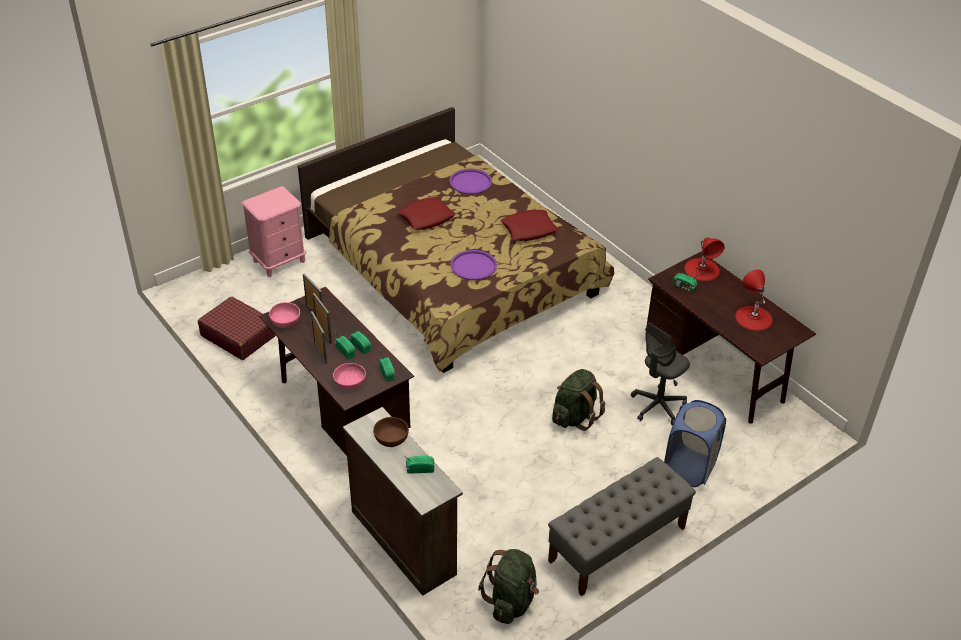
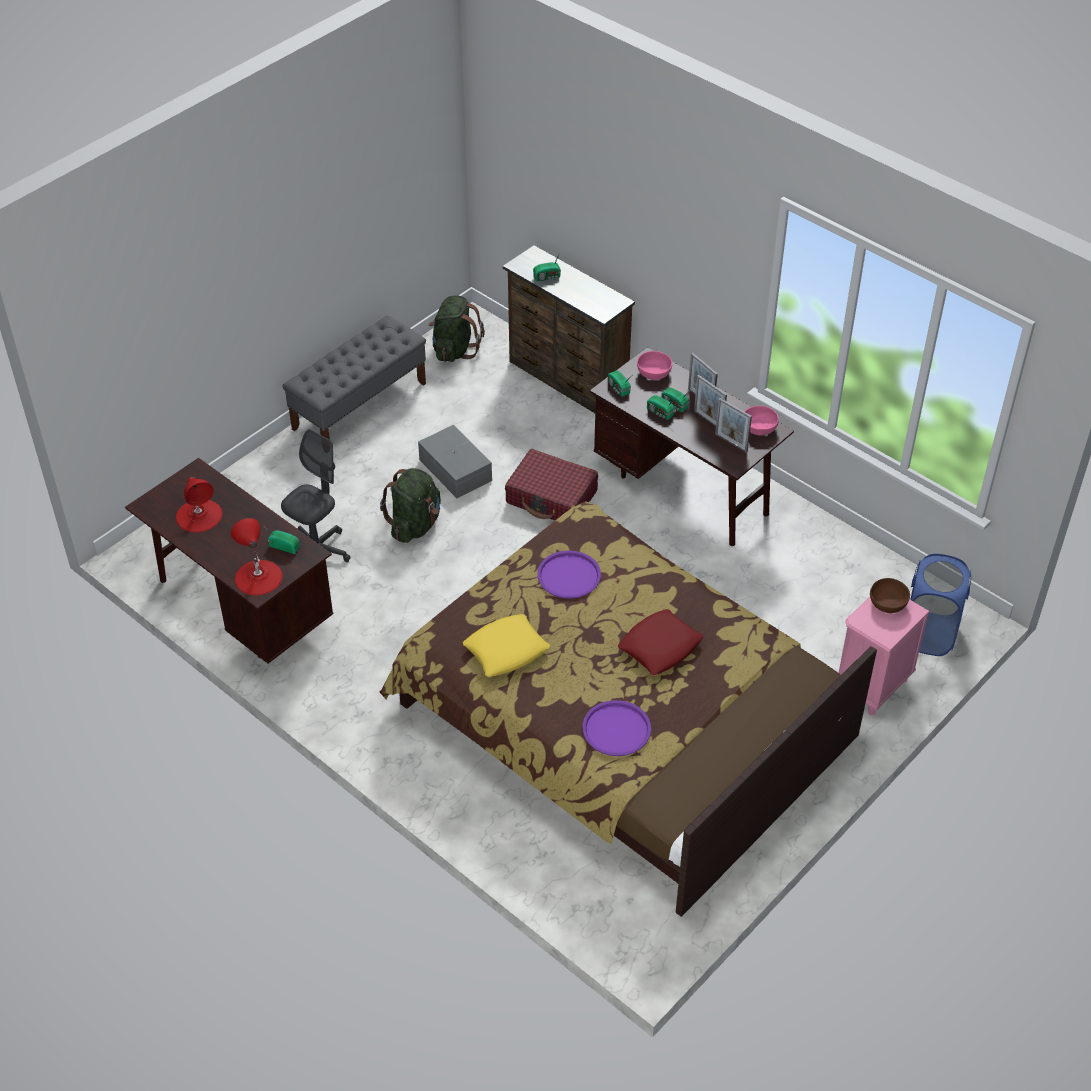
camera: 170 degrees right, 5 degrees up
(238, 335) = (855, 563): red suitcase -> red suitcase (552, 497)
(391, 438) = (583, 297): brown bowl -> brown bowl (888, 603)
(529, 229) = (506, 650): red pillow -> yellow pillow
(533, 460) = (455, 471): none -> grey storage box
(689, 468) = (283, 487): blue laundry basket -> blue laundry basket (928, 633)

